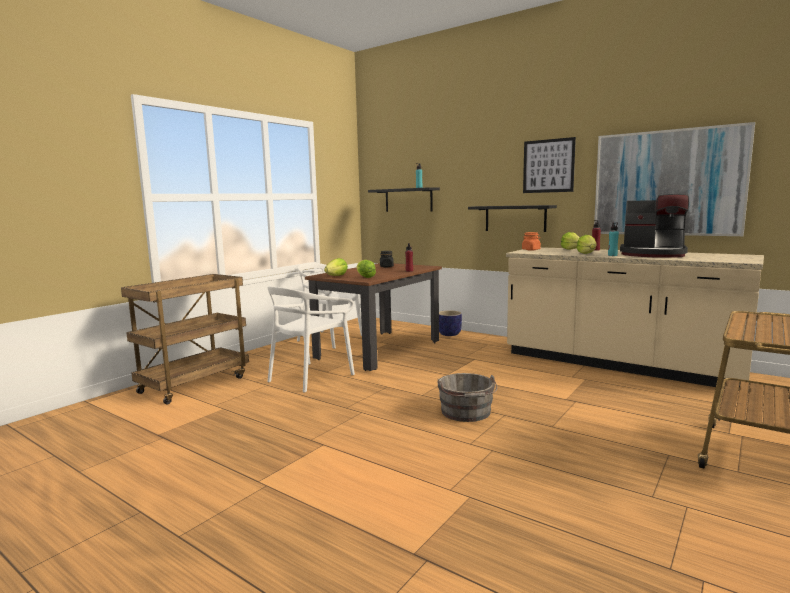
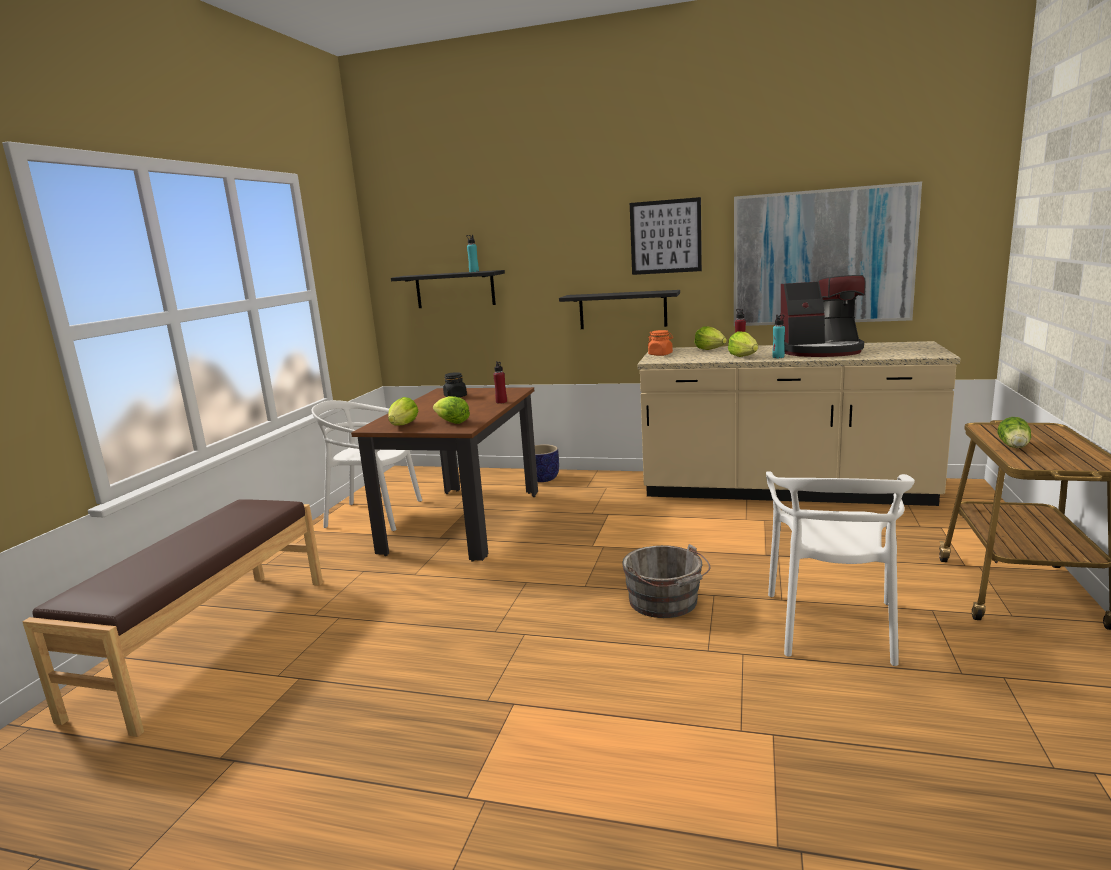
camera: 20 degrees left, 5 degrees up
(194, 384) = (208, 642): brown cart -> brown bench
(310, 377) = (397, 589): white chair -> white chair (833, 626)
(751, 327) = (1014, 446): none -> lettuce

